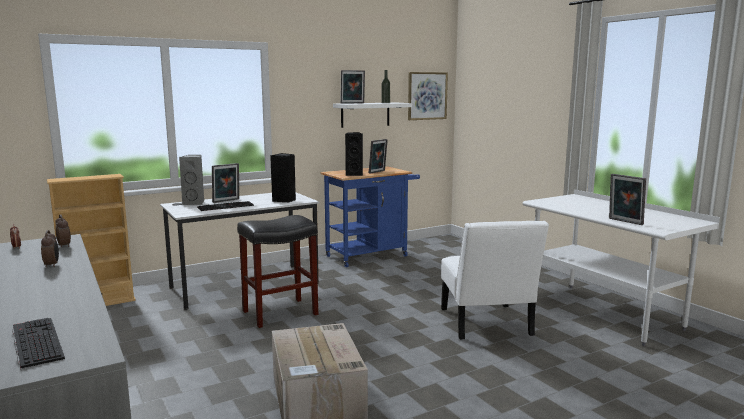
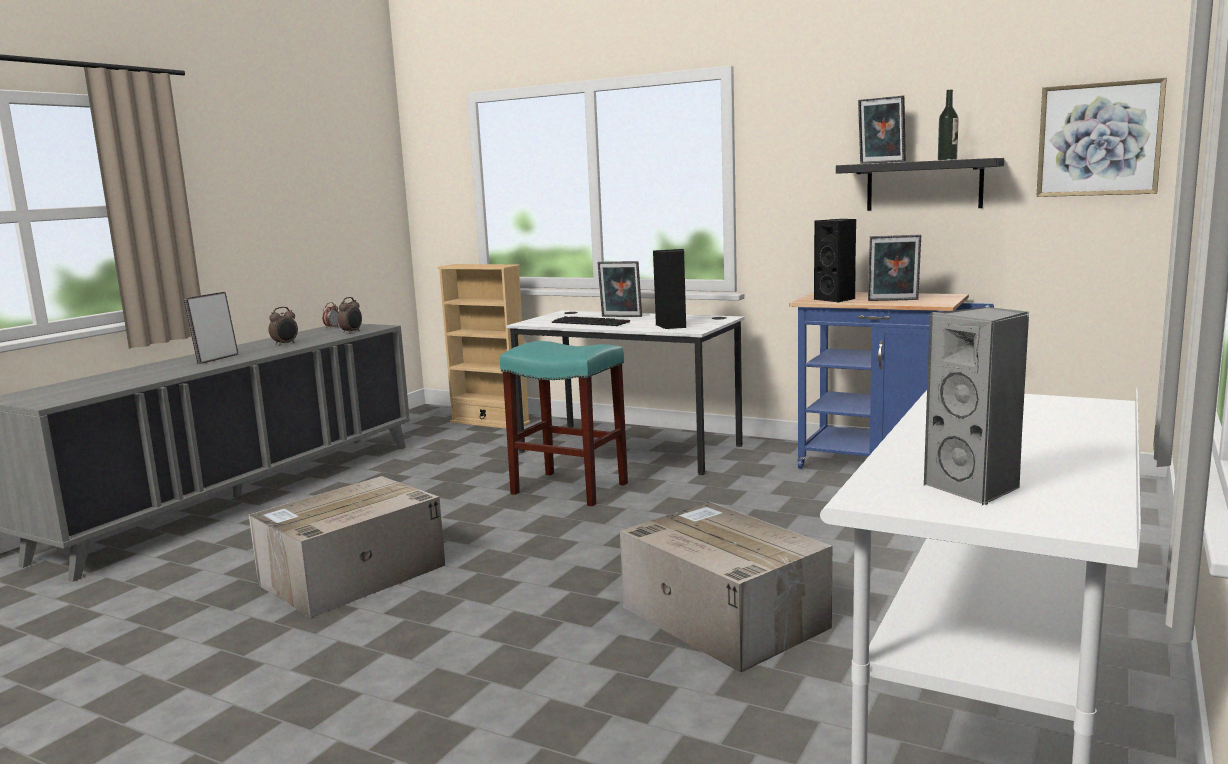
camera: 60 degrees right, 0 degrees up
(35, 342) = (80, 386): keyboard -> none
(195, 203) = (587, 314): grey speaker -> grey speaker (976, 488)
(279, 313) = (568, 489): black stool -> turquoise stool
(365, 114) = (924, 185): white shelf -> black shelf
(486, 324) = (721, 616): white chair -> cardboard box
(624, 222) = (888, 464): picture frame -> picture frame (216, 359)

